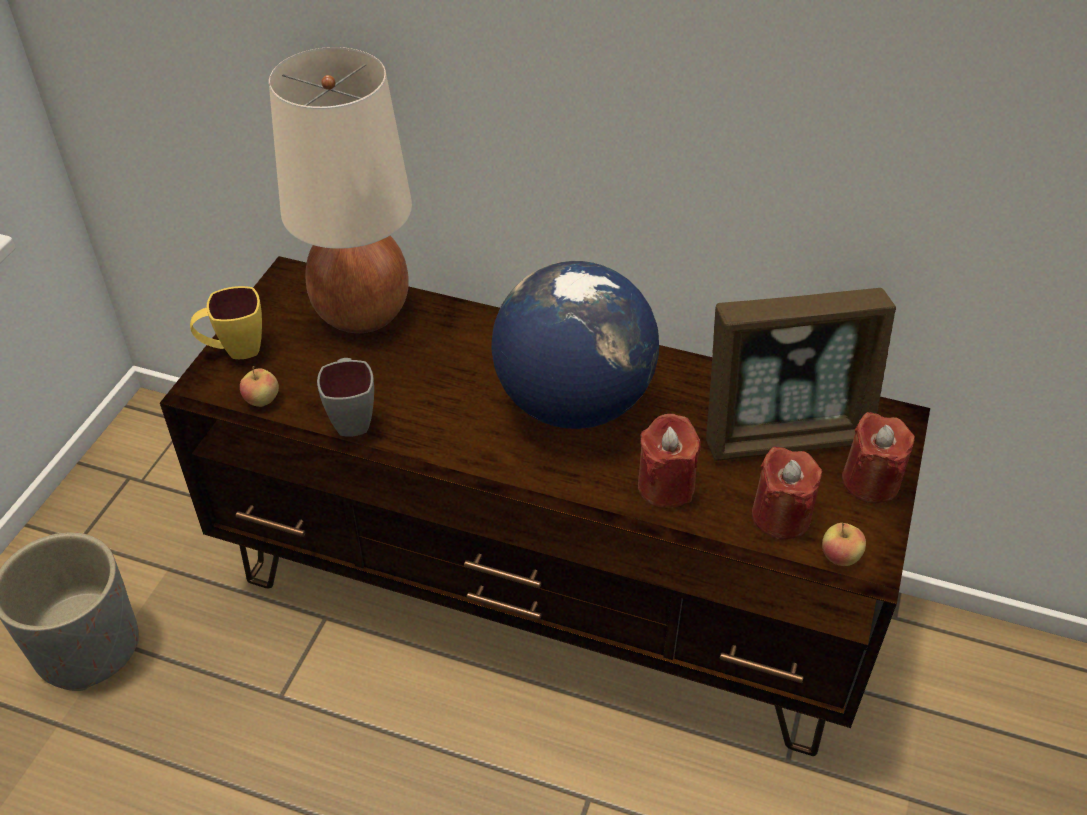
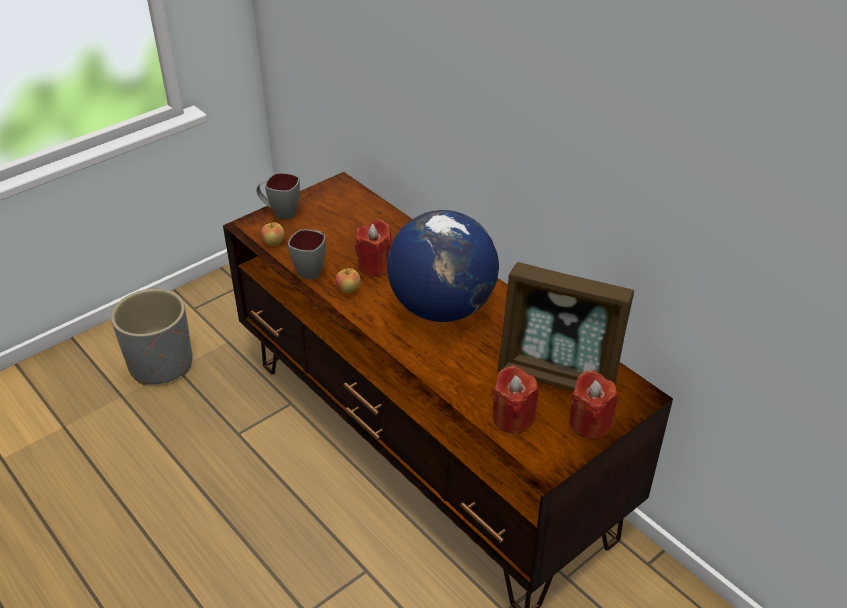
camera: 30 degrees right, 5 degrees down
(234, 350) = (280, 212): yellow mug -> grey mug
(361, 312) = (363, 216): beige table lamp -> none
(665, 486) = (457, 373): red candle -> red candle (375, 266)
(839, 557) = (530, 455): apple -> apple (348, 289)

